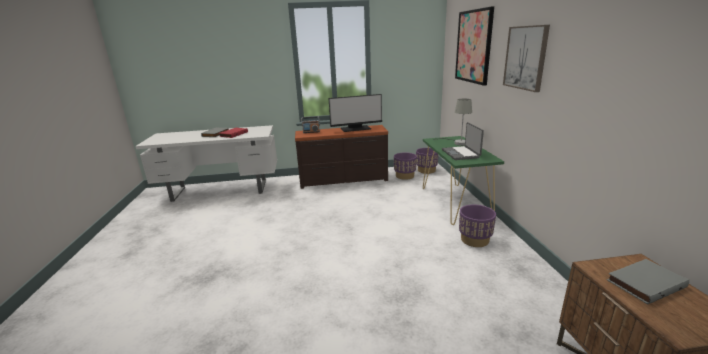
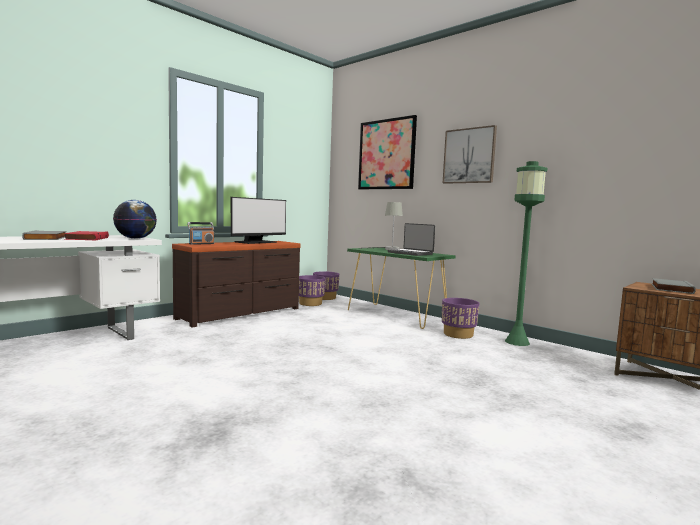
camera: 40 degrees left, 15 degrees down
(259, 133) = (136, 238): none -> globe
(521, 266) = (517, 342): none -> green floor lamp

